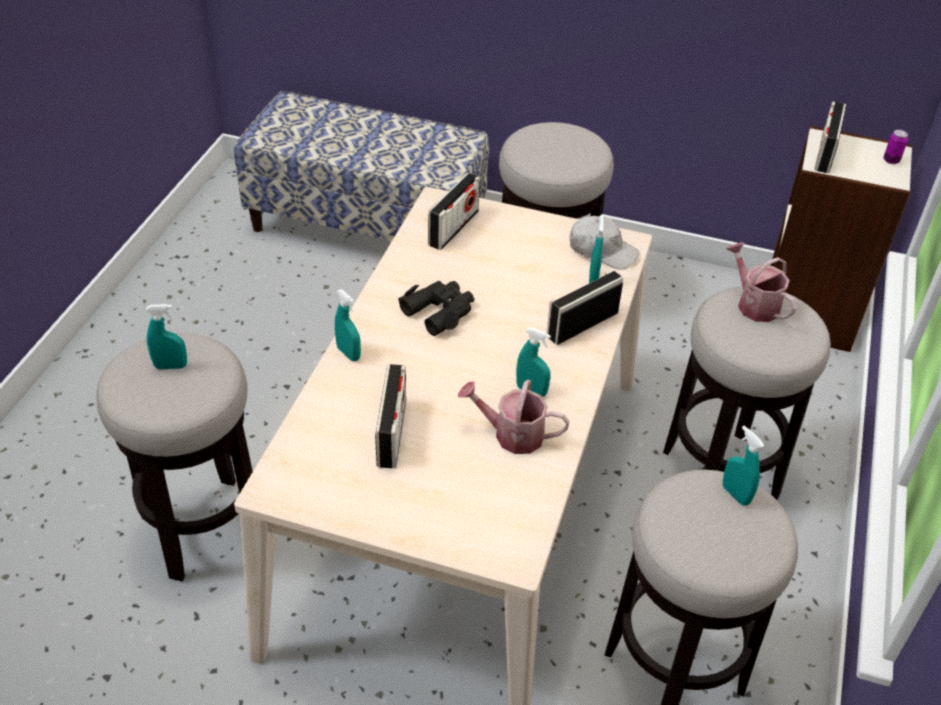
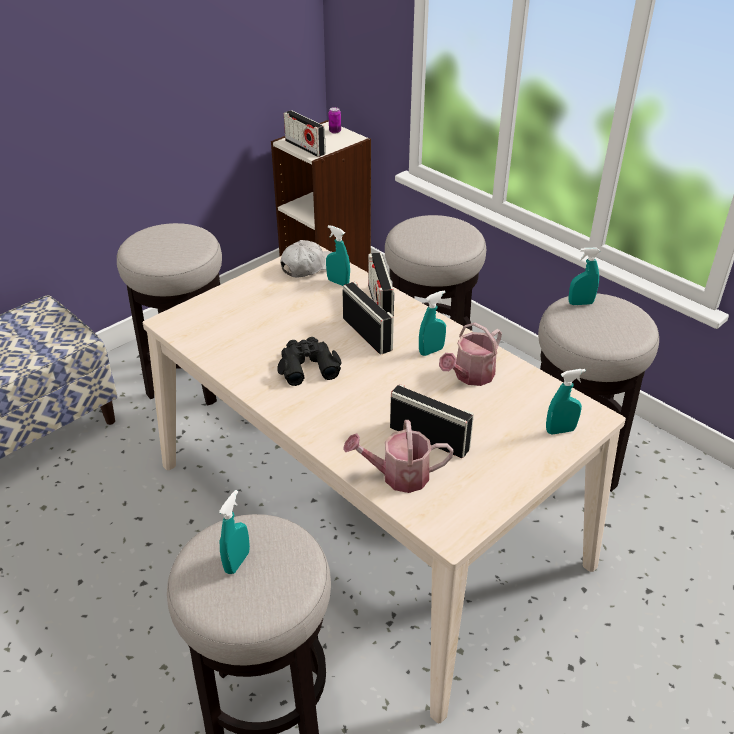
camera: 60 degrees left, 5 degrees down
(348, 353) = (316, 433): turquoise spray bottle -> turquoise spray bottle (560, 430)
(453, 228) = (213, 325): radio -> radio (367, 334)
(754, 303) = (416, 230): watering can -> watering can (398, 476)

